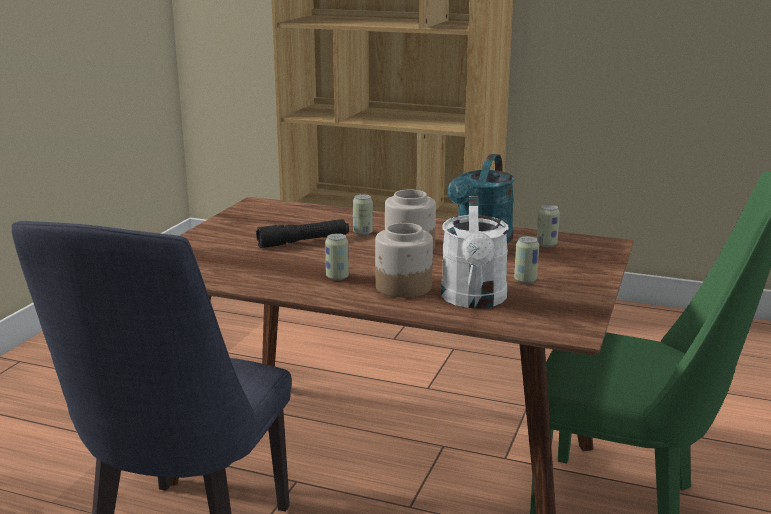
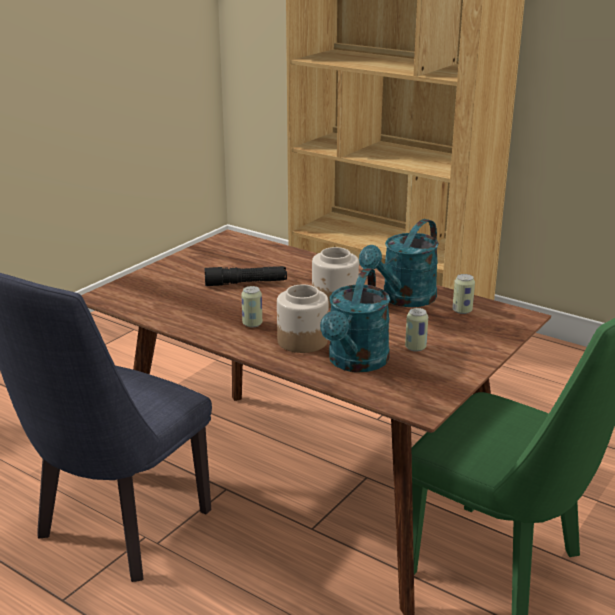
camera: 15 degrees right, 5 degrees up
(362, 232) = (302, 279): can -> none
(474, 300) = (355, 363): white watering can -> turquoise watering can

